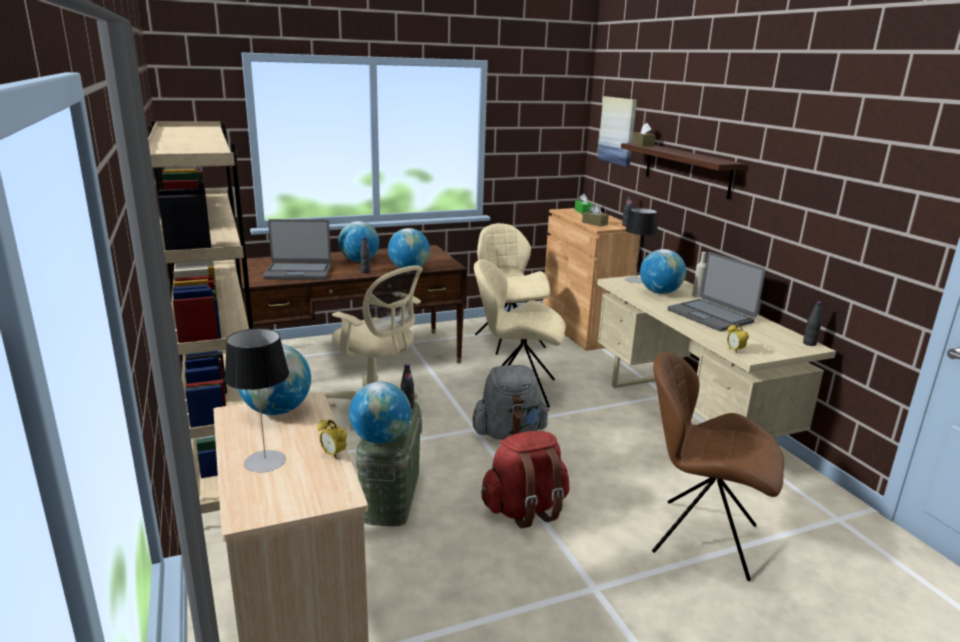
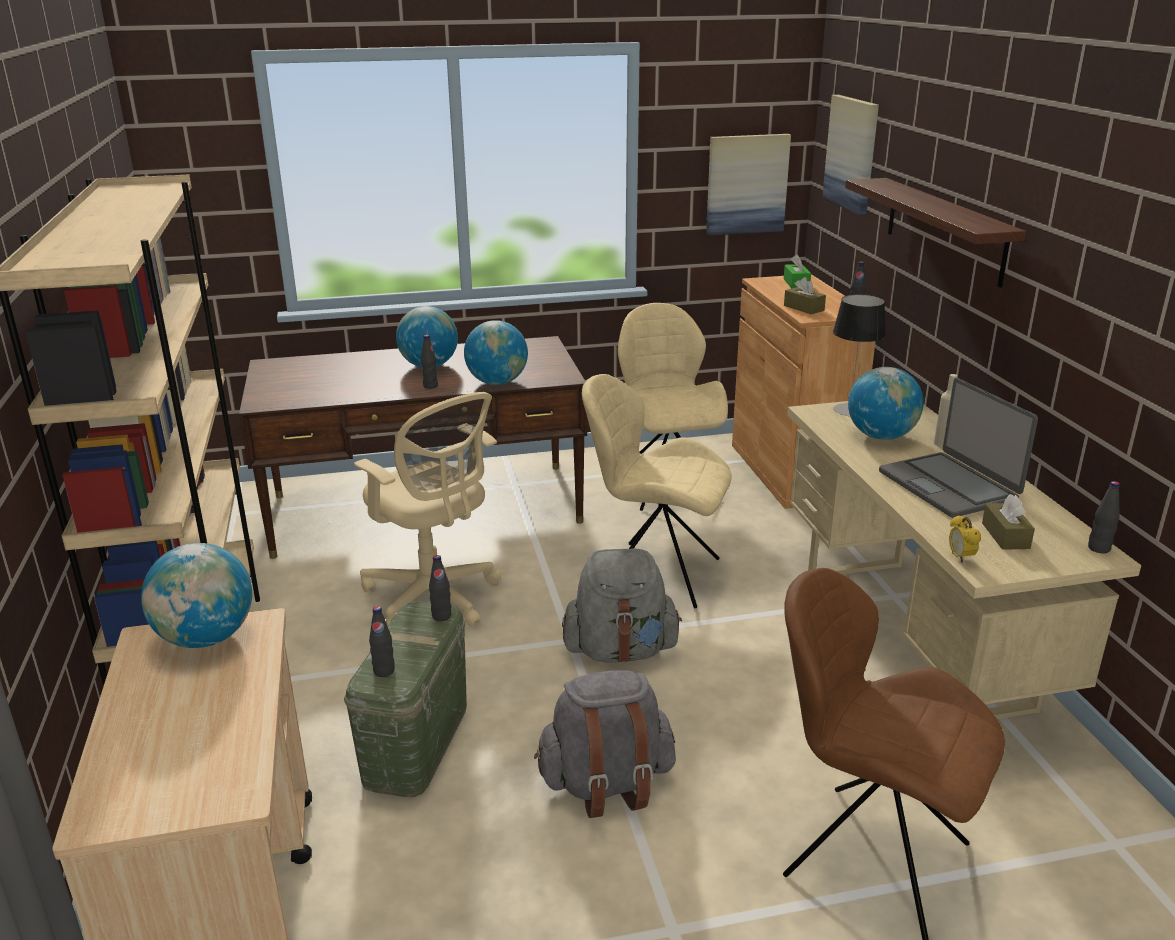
camera: 10 degrees right, 5 degrees up
(265, 461) = (156, 727): table lamp -> none
(298, 272) = (332, 386): laptop -> none
(333, 455) = (254, 723): alarm clock -> none
(380, 439) = (384, 671): globe -> black bottle
(525, 509) = (606, 784): red backpack -> grey backpack
(549, 151) = (746, 184): none -> picture
(643, 144) = (880, 183): brown tissue box -> brown tissue box (1005, 536)

